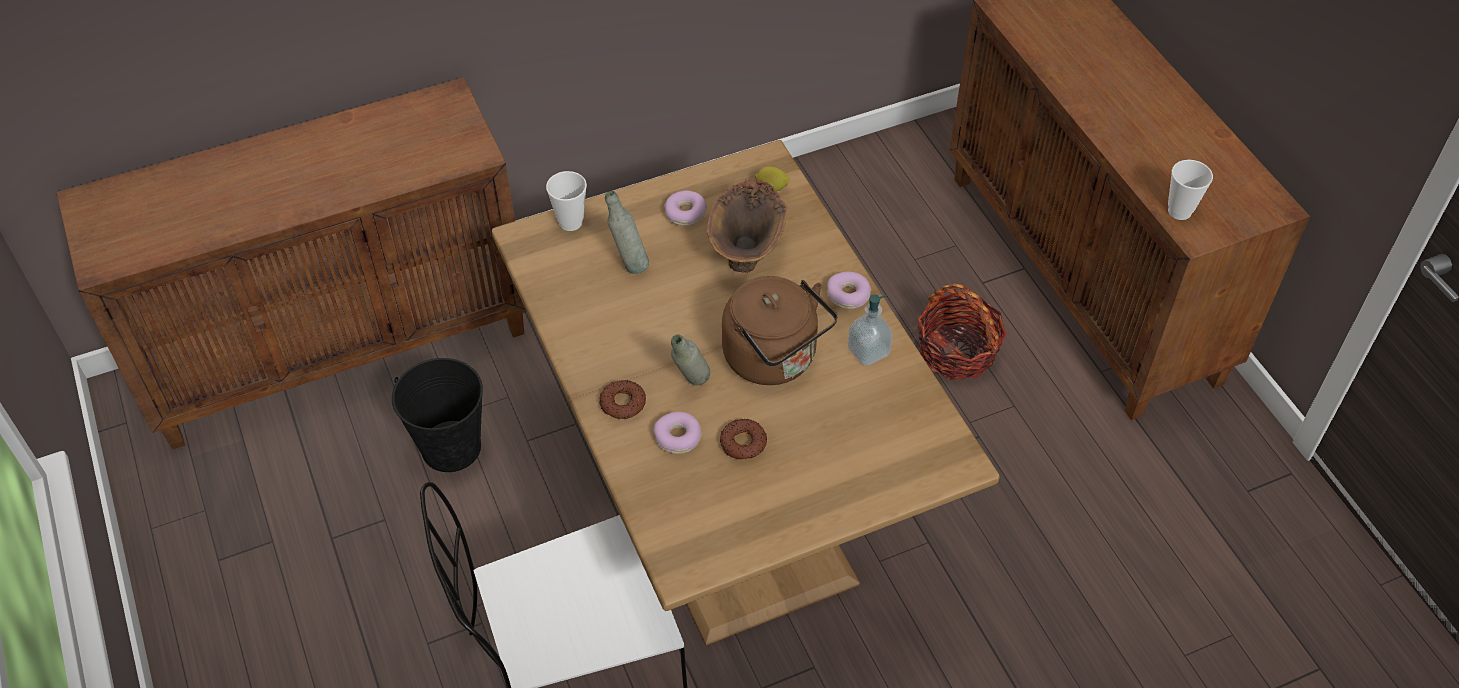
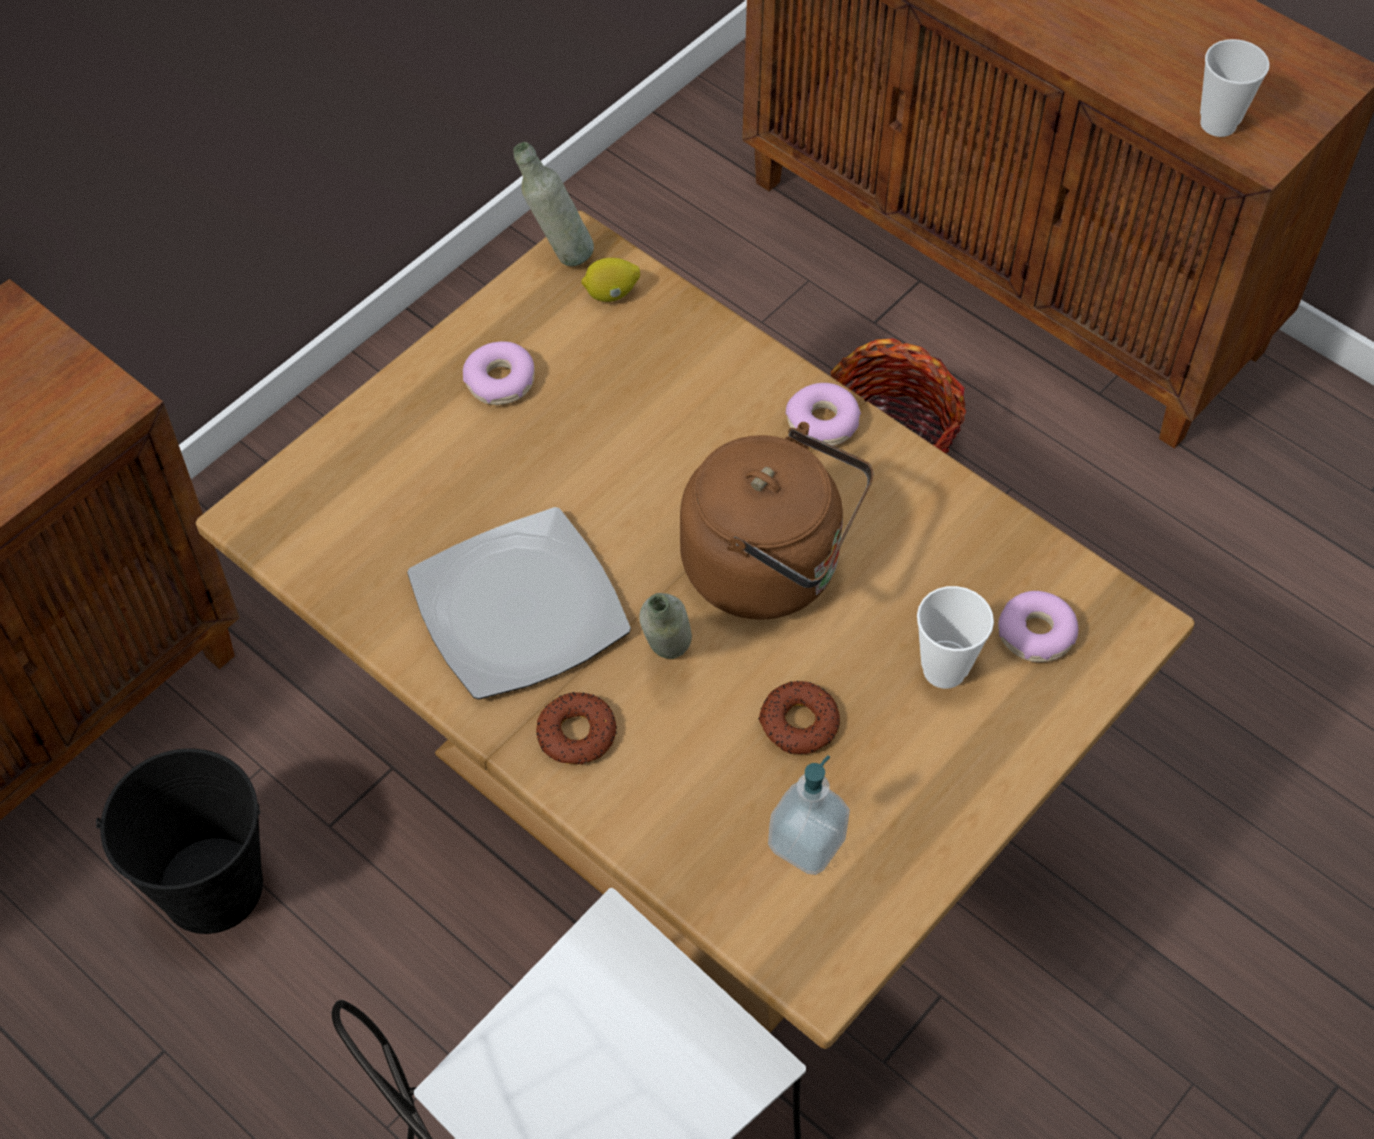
camera: 25 degrees left, 5 degrees up
(570, 222) = (323, 463): cup -> cup (944, 670)
(628, 264) = (456, 498): grey bottle -> grey bottle (558, 255)
(628, 330) = (516, 608): none -> plate
(678, 438) = (694, 755): donut -> donut (1036, 634)
(748, 253) = (634, 411): brown vase -> none
(868, 352) = (902, 501): soap dispenser -> soap dispenser (806, 842)

